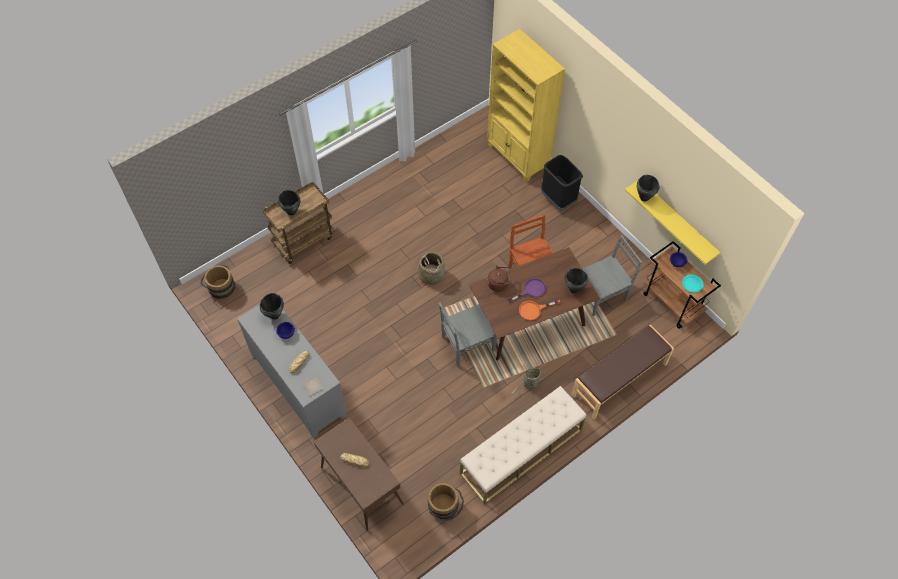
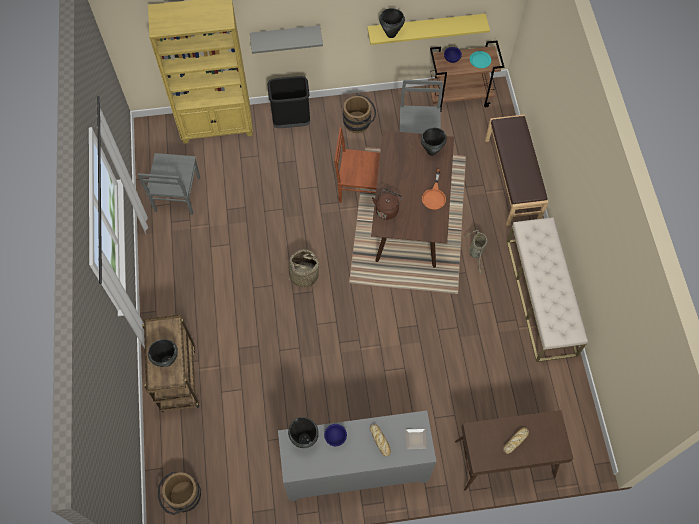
camera: 60 degrees left, 5 degrees up
(444, 509) = (566, 394): brown bucket -> brown bucket (359, 122)
(466, 344) = (402, 284): grey chair -> grey chair (177, 195)
(531, 290) = (411, 186): purple frying pan -> none
(588, 133) = (285, 36): none -> grey shelf

